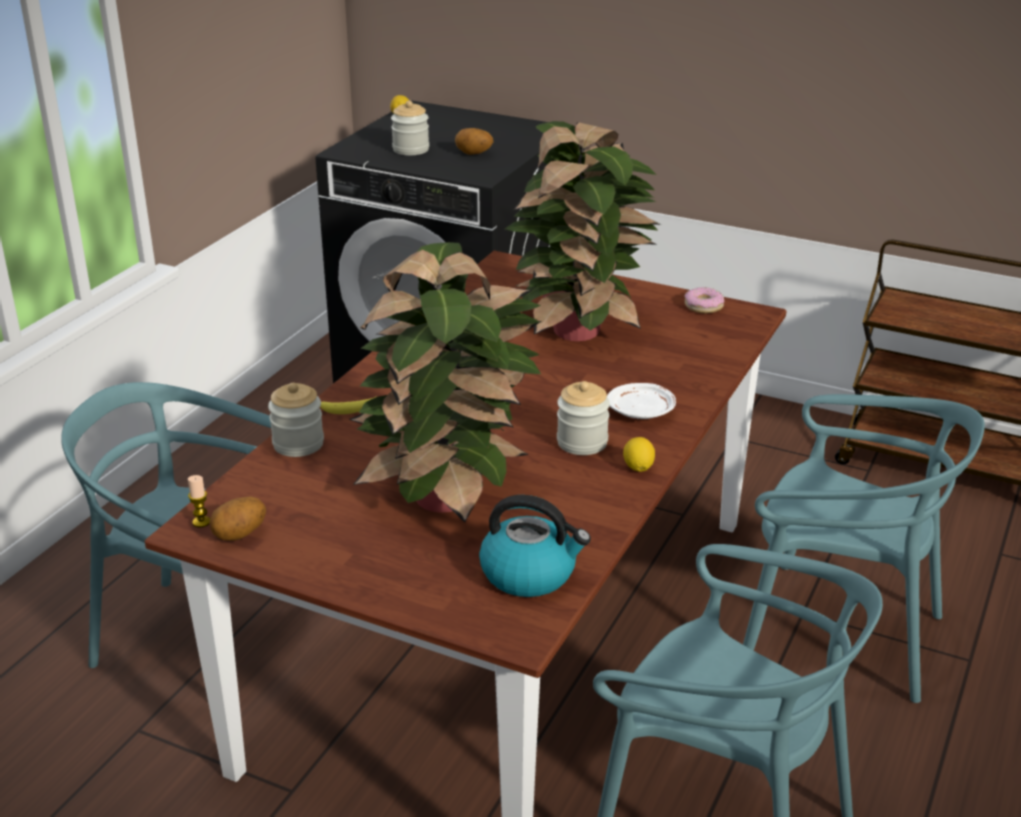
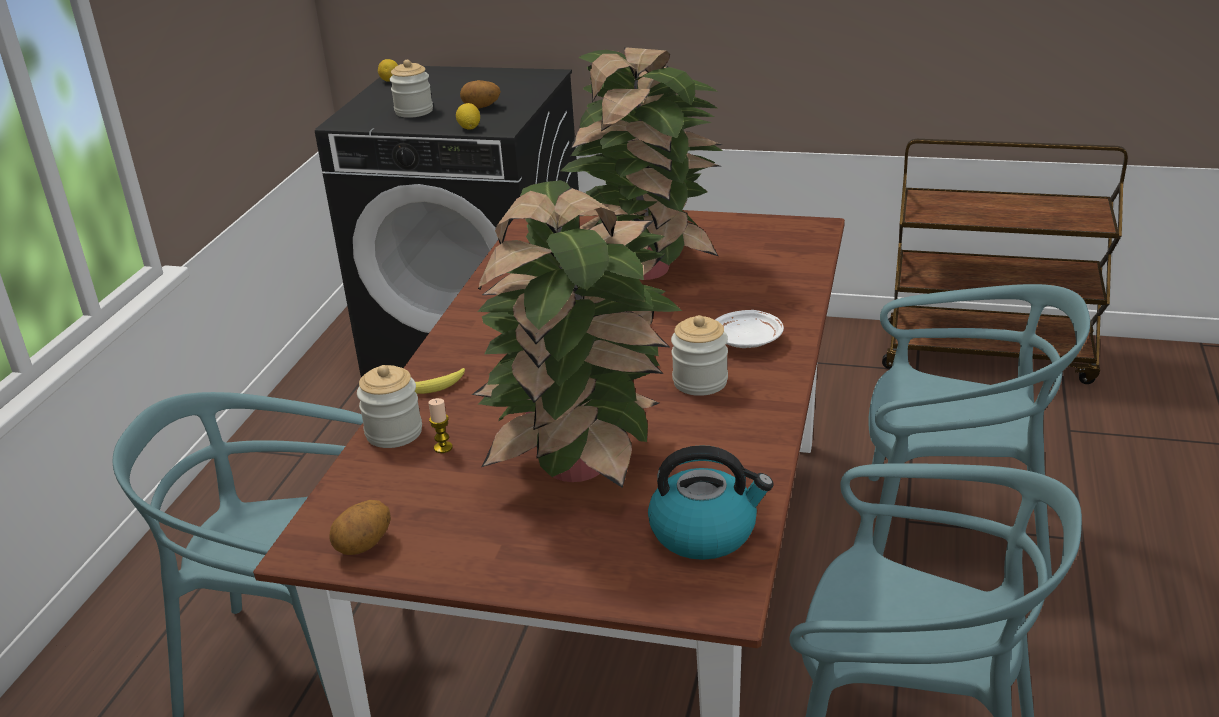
camera: 10 degrees left, 0 degrees up
(201, 522) = (314, 538): candle -> candle (443, 447)
(638, 467) = (769, 398): lemon -> lemon (469, 128)
(703, 306) = (762, 227): donut -> none

